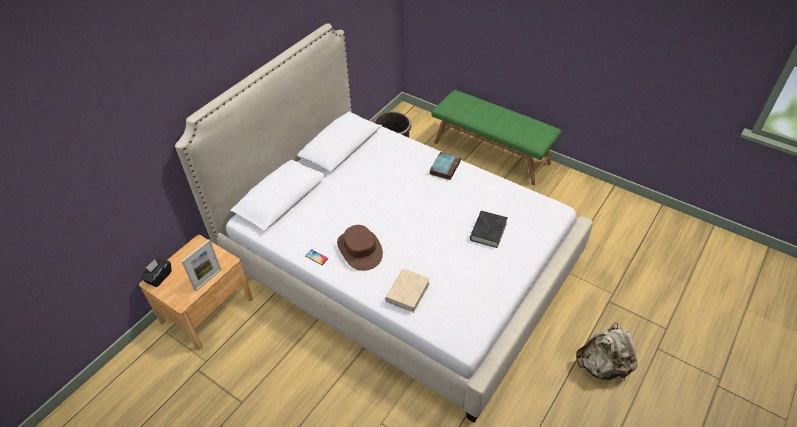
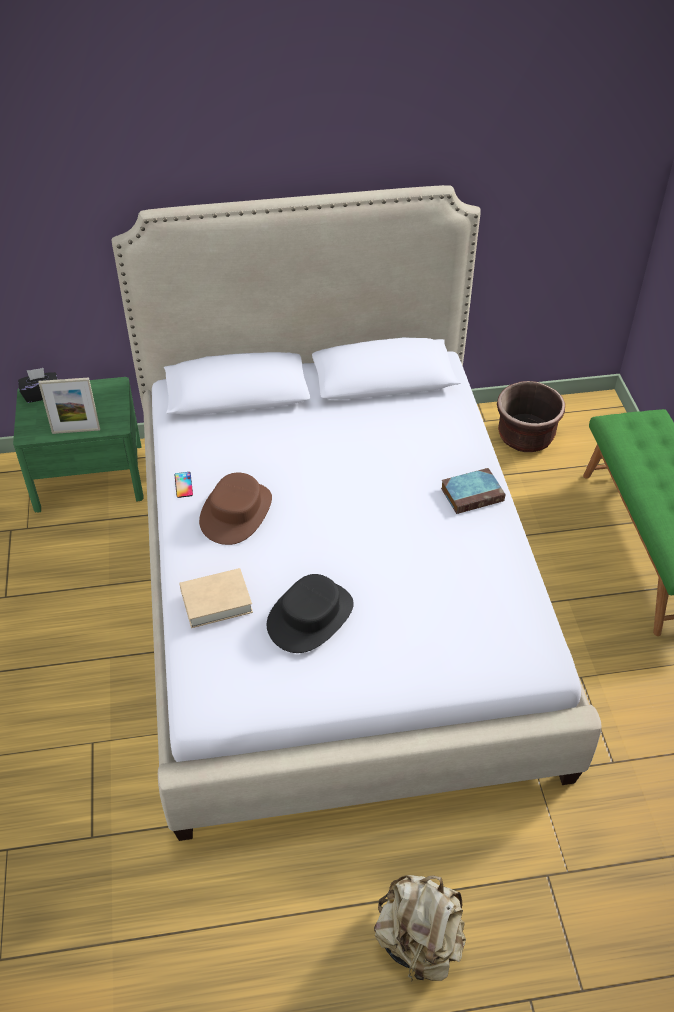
camera: 45 degrees right, 0 degrees up
(207, 309) = (89, 476): brown nightstand -> green nightstand
(455, 265) = (310, 617): none -> black hat
(488, 231) = (411, 613): black book -> none

